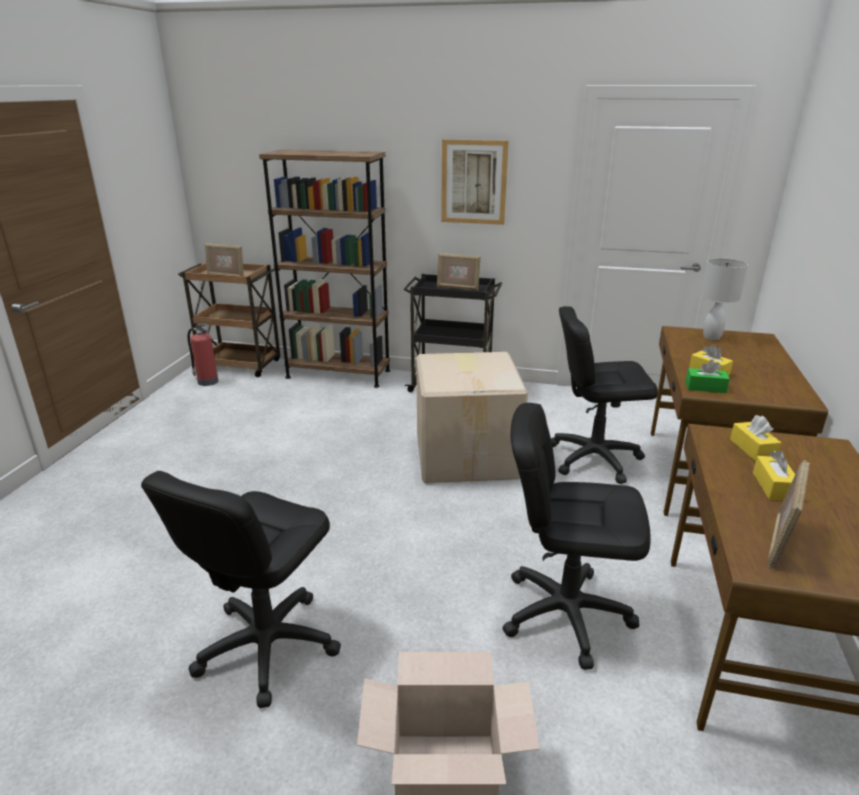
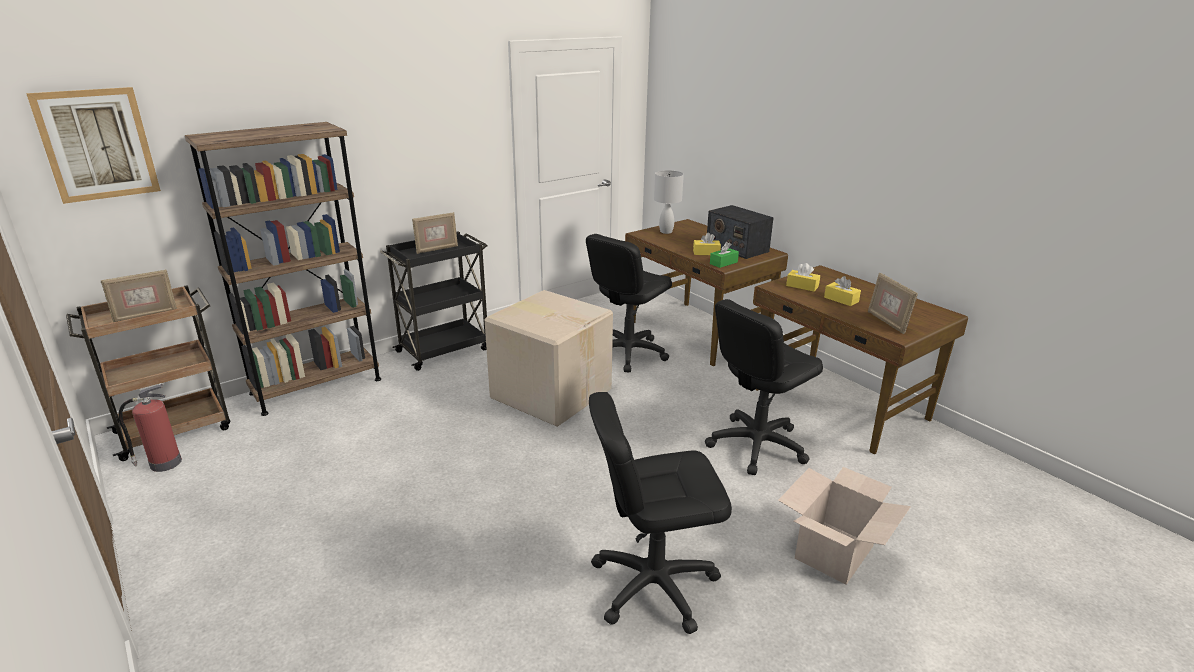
camera: 50 degrees left, 0 degrees up
(266, 646) = (653, 584): black office chair -> black office chair turned 105 degrees clockwise
(473, 182) = (424, 141): picture -> picture (97, 145)
(764, 379) = (736, 248): none -> radio

